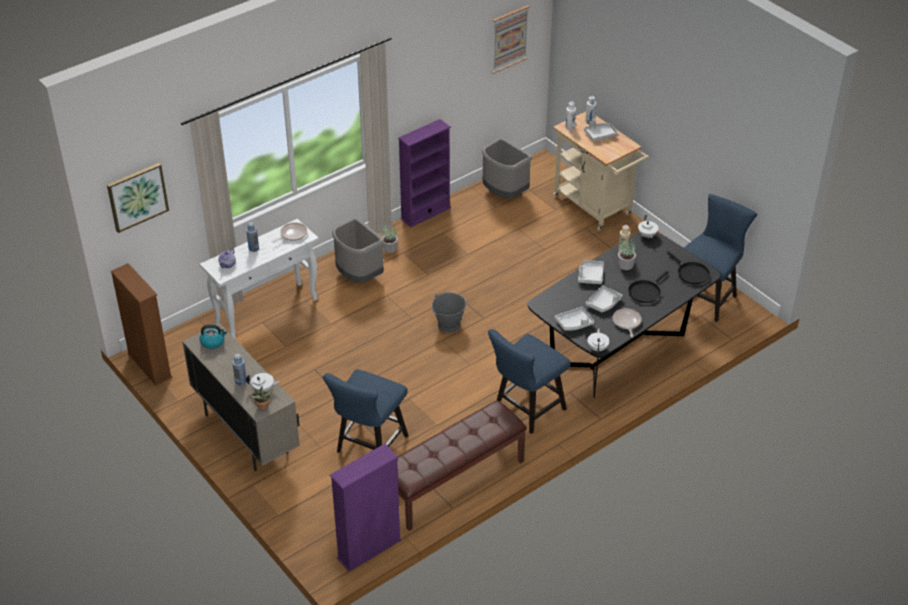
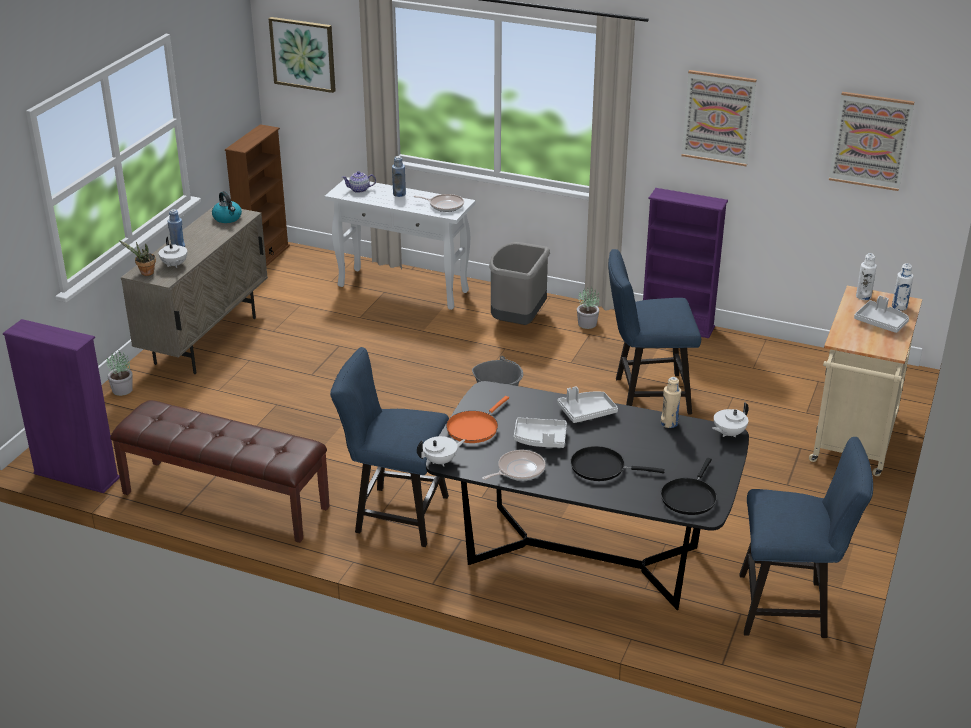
camera: 60 degrees right, 10 degrees down
(368, 447) = (242, 421): blue chair -> blue chair (646, 395)
(428, 73) = (718, 117): none -> picture
(504, 193) = (786, 365): grey trash can -> none
(574, 323) = (474, 428): grey tray -> orange frying pan
(625, 265) = (642, 434): potted plant -> potted plant (123, 390)

